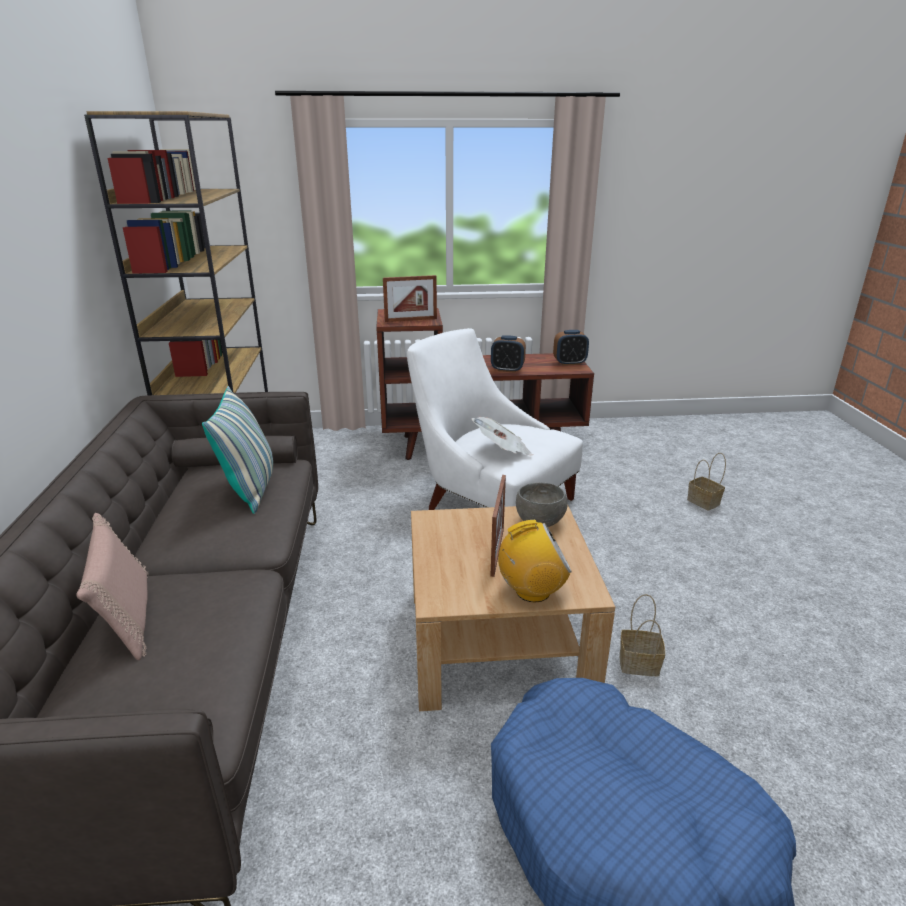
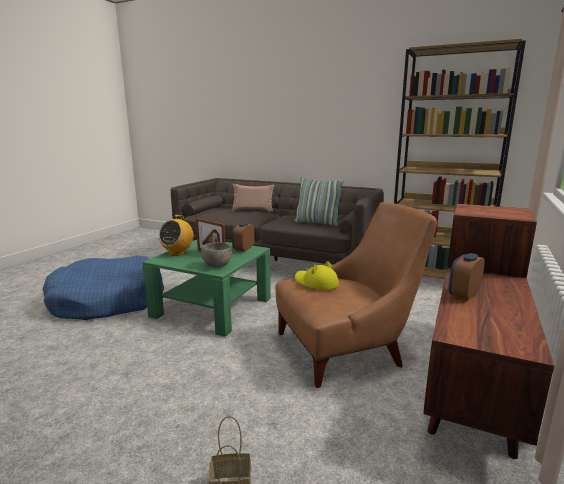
camera: 120 degrees right, 10 degrees down
(411, 320) = (477, 210): picture frame -> none
(489, 499) = (348, 347): white armchair -> brown armchair
(498, 640) = (212, 307): brown coffee table -> green coffee table
(502, 451) = (316, 282): newspaper -> yellow hat
(569, 363) = (485, 338): alarm clock -> alarm clock (243, 249)
(637, 664) = (146, 333): basket -> none

